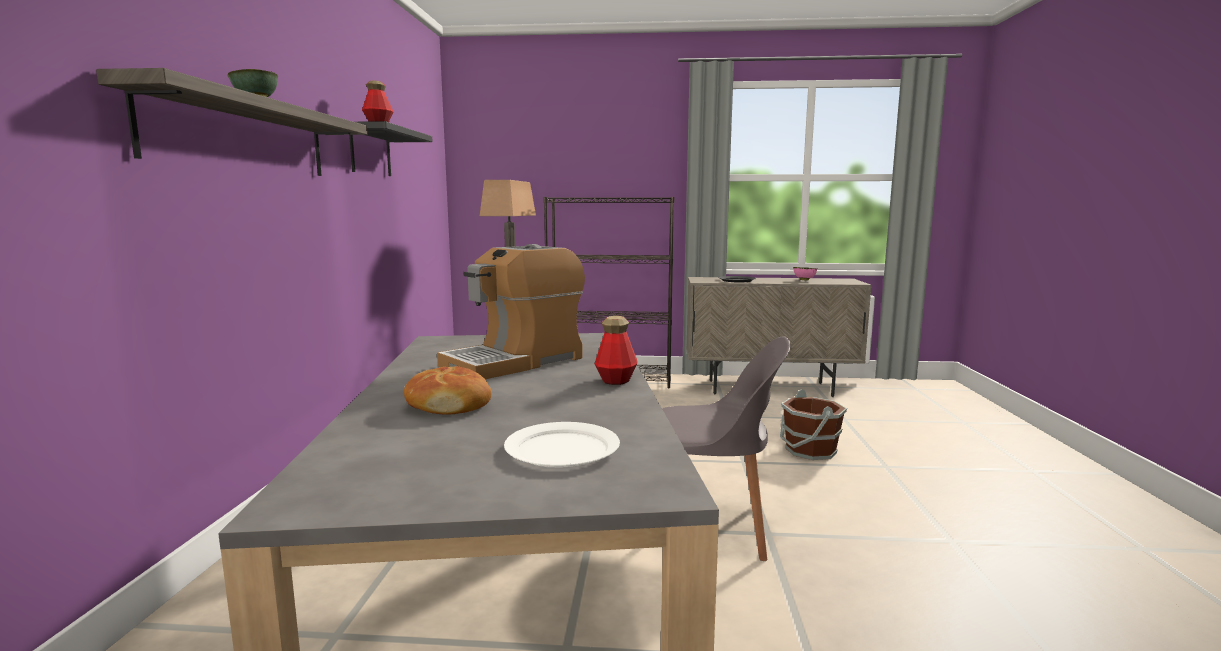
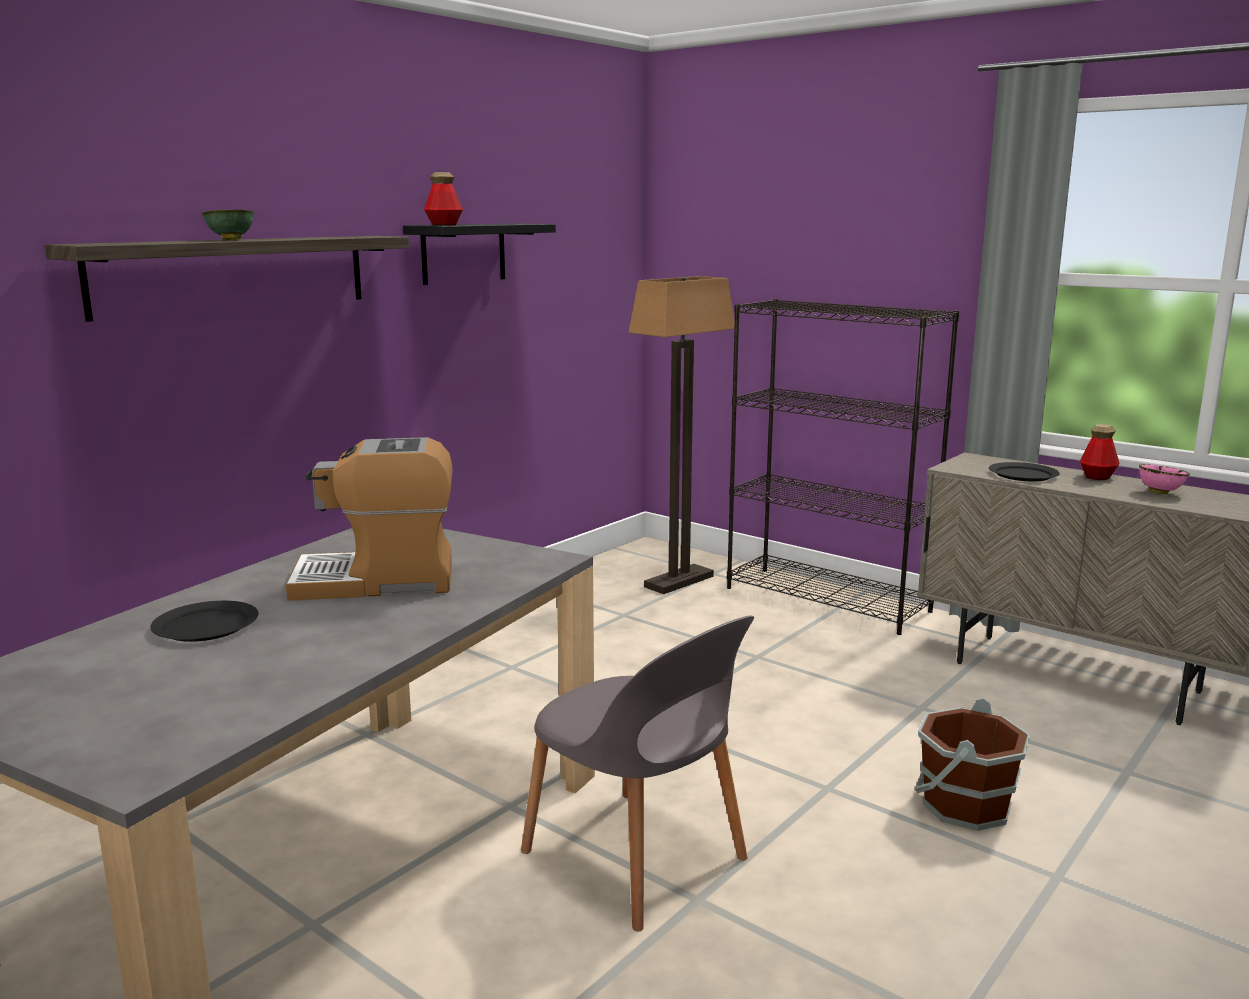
camera: 35 degrees right, 5 degrees up
(449, 404) = (206, 625): bread -> black plate
(561, 449) = (166, 708): white plate -> none
(616, 380) = (403, 636): bottle -> bottle (1097, 477)

